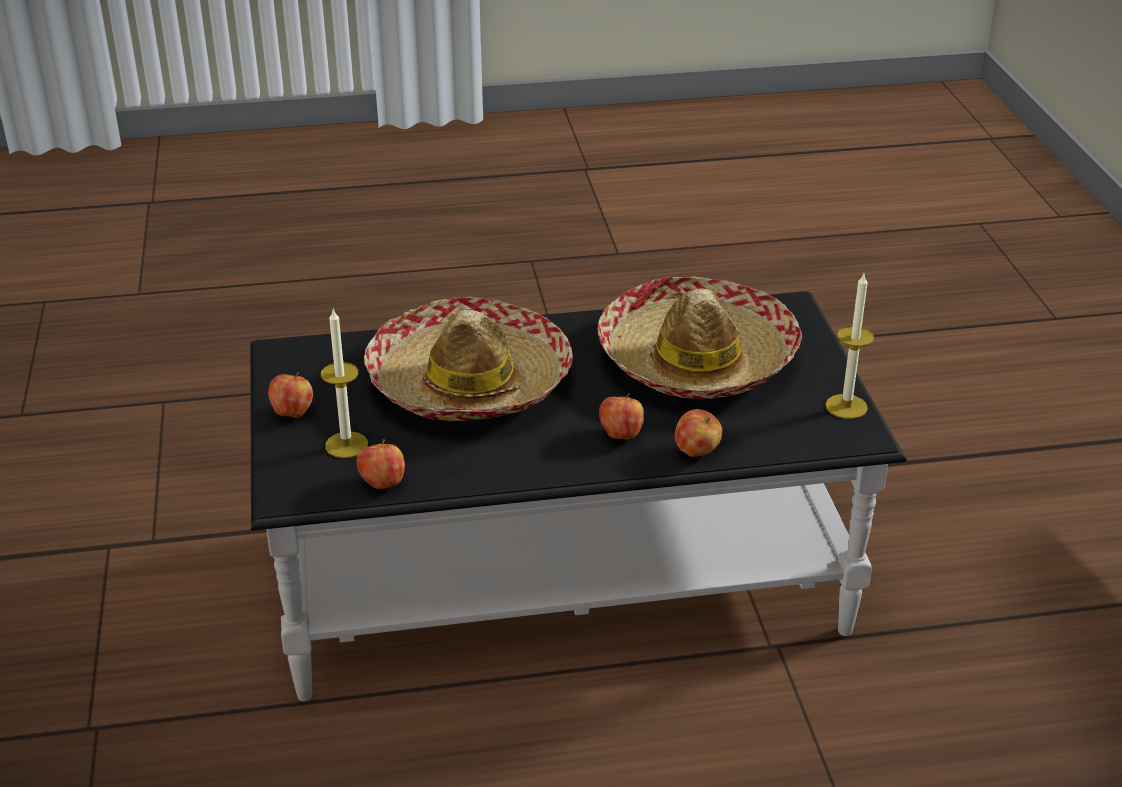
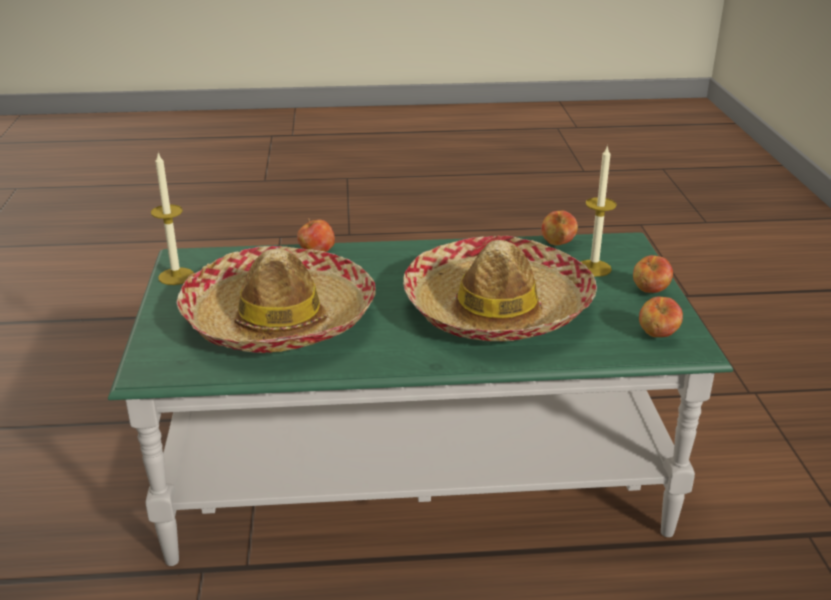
camera: 175 degrees left, 5 degrees down
(560, 581) = (416, 473): black coffee table -> green coffee table
(620, 435) = (372, 265): apple -> apple (657, 335)

